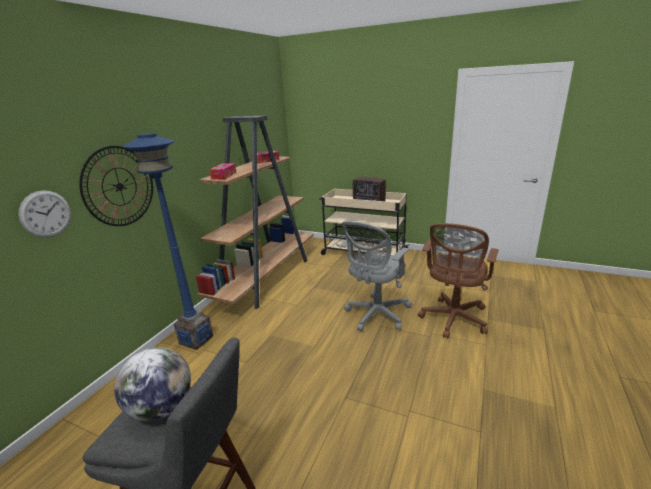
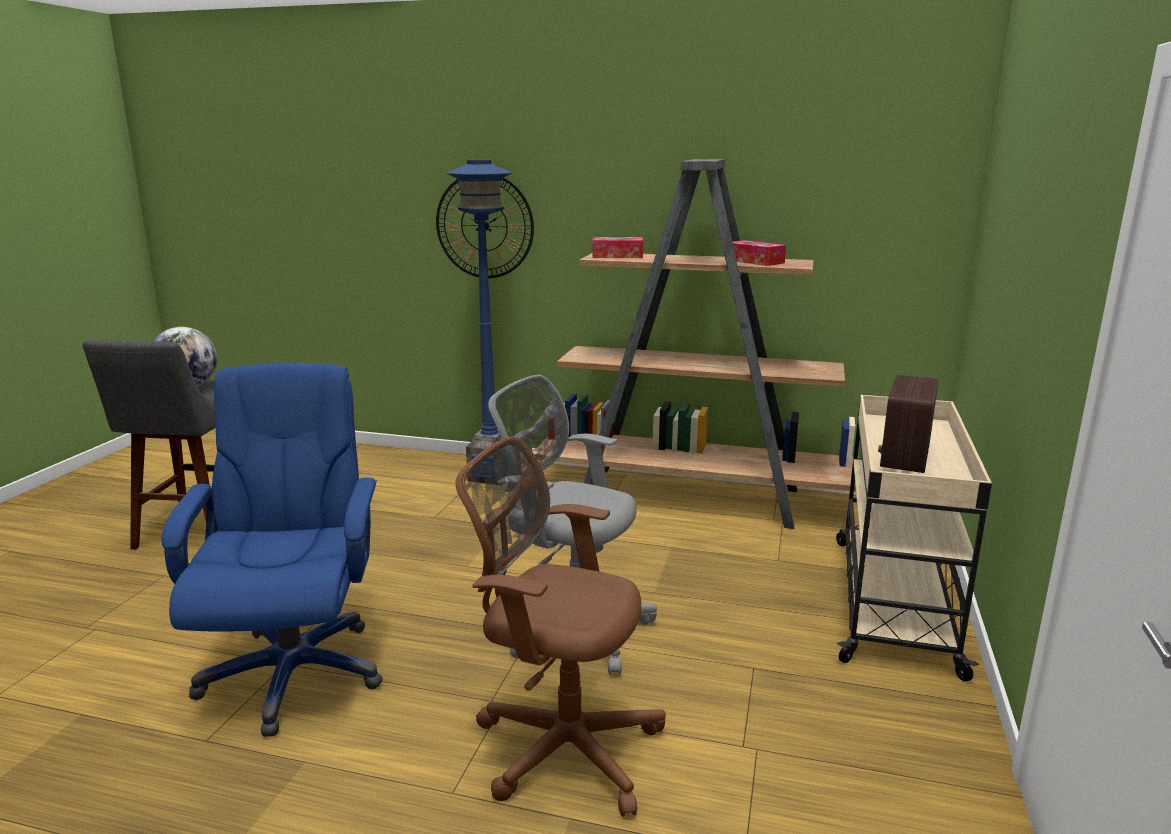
camera: 80 degrees right, 5 degrees down
(45, 214) = (398, 229): wall clock -> none
(417, 405) = (293, 672): none -> blue office chair

